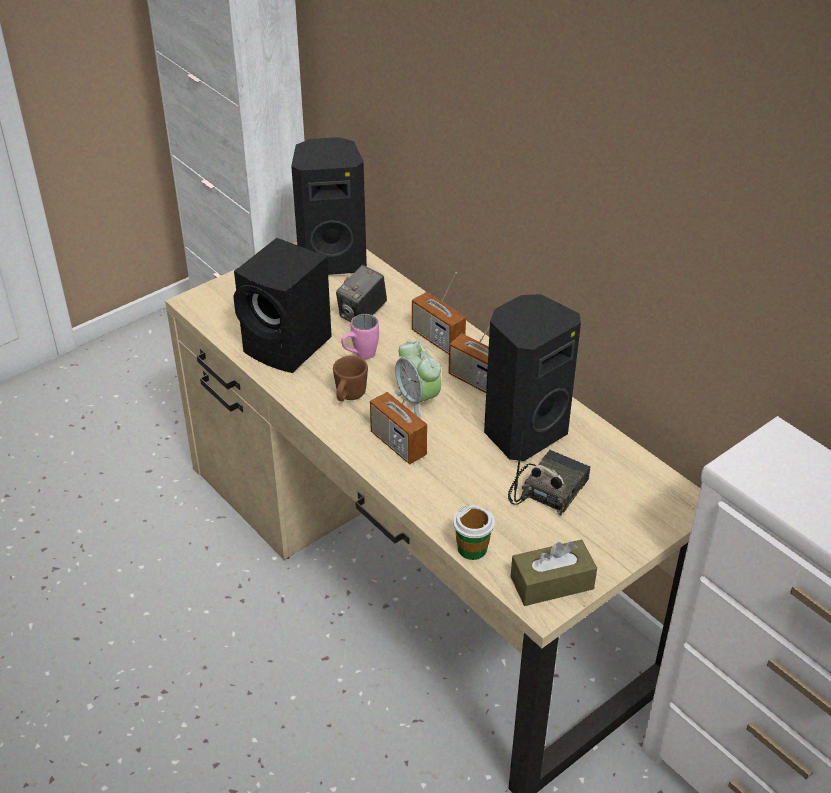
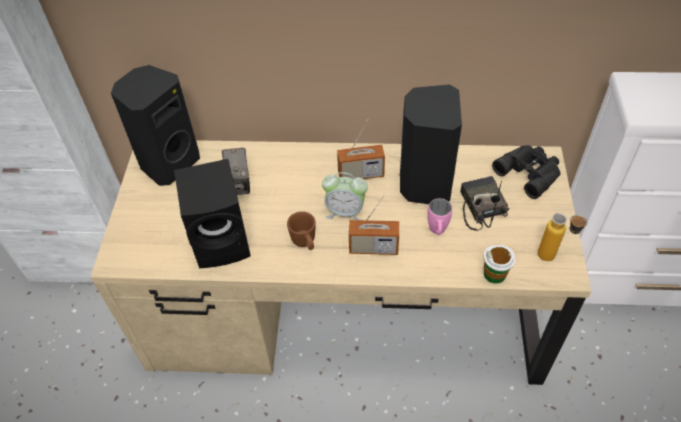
camera: 45 degrees left, 10 degrees up
(360, 356) = (275, 211): pink mug -> pink mug (437, 232)
(438, 339) = (304, 166): radio -> none
(552, 583) = (553, 257): brown tissue box -> bottle
(649, 501) = (530, 172): none -> black binoculars

